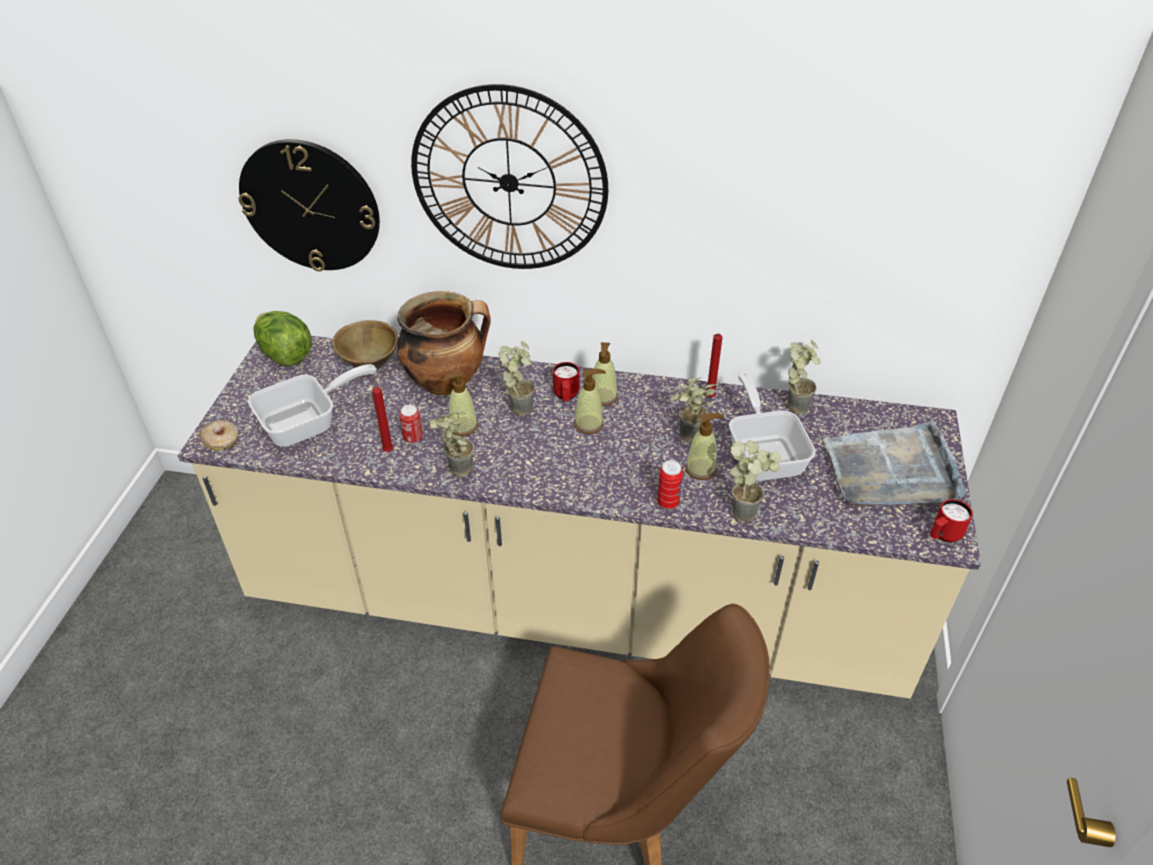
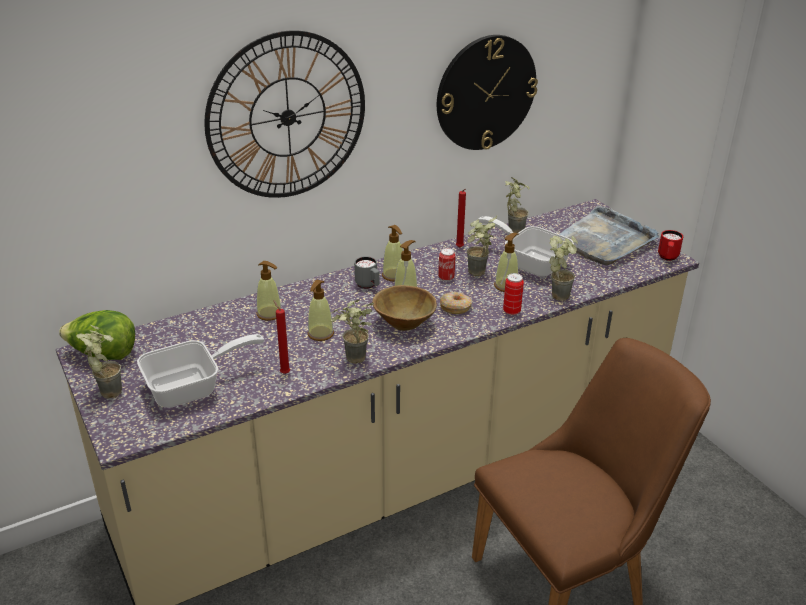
camera: 40 degrees left, 10 degrees down
(221, 440) = (129, 434): donut -> donut (455, 307)
(308, 423) = (193, 388): frying pan -> frying pan turned 45 degrees clockwise
(310, 206) = (105, 195): wall clock -> wall clock (486, 93)
(369, 362) = (187, 329): brown bowl -> brown bowl (403, 324)
(413, 438) = (293, 357): can -> can (446, 278)
(447, 381) = (269, 314): cooking pot -> soap dispenser
(520, 405) = (344, 304): potted plant -> potted plant (106, 390)
(566, 396) = (368, 286): red mug -> grey mug

